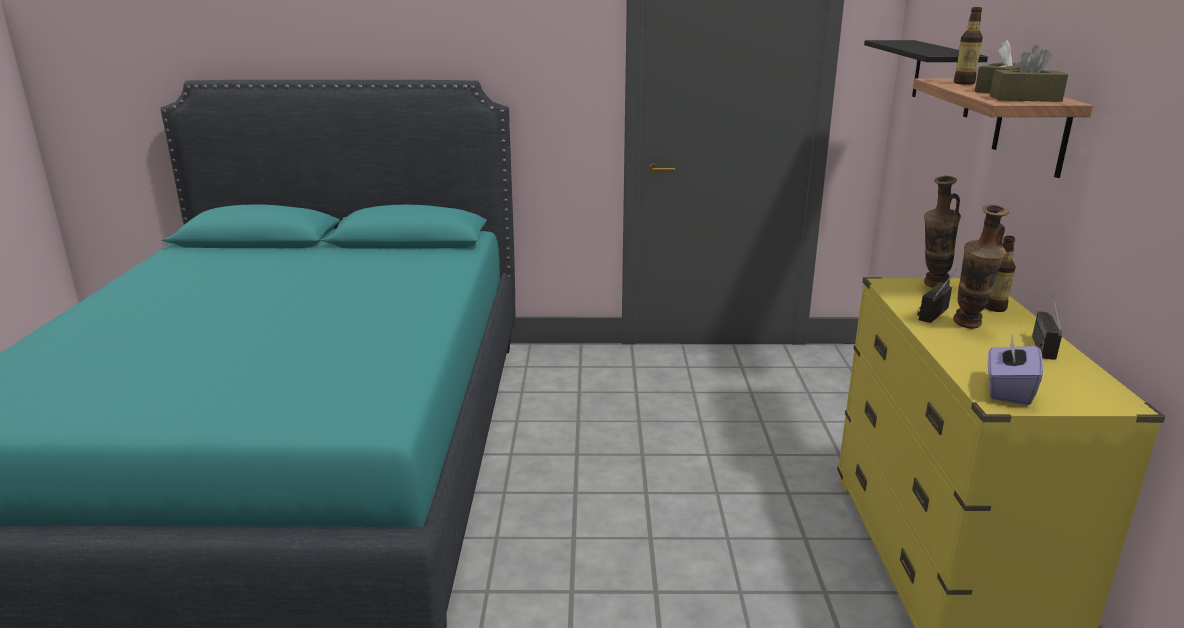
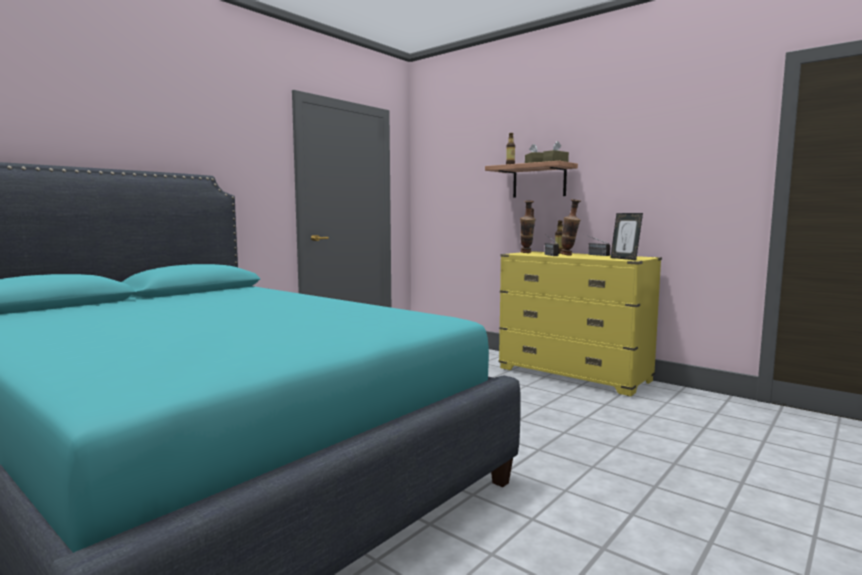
camera: 50 degrees left, 15 degrees down
(942, 77) = (460, 177): black shelf -> none
(1008, 390) = (624, 259): purple tissue box -> picture frame

